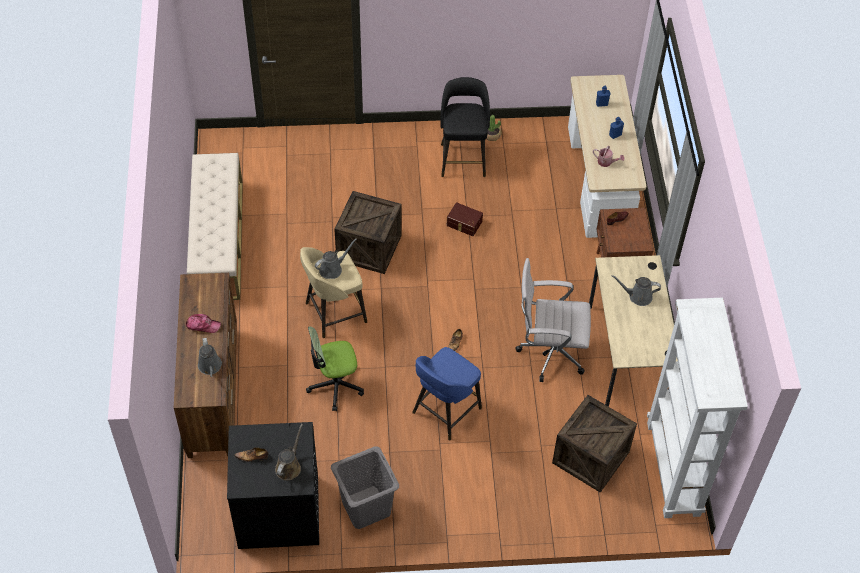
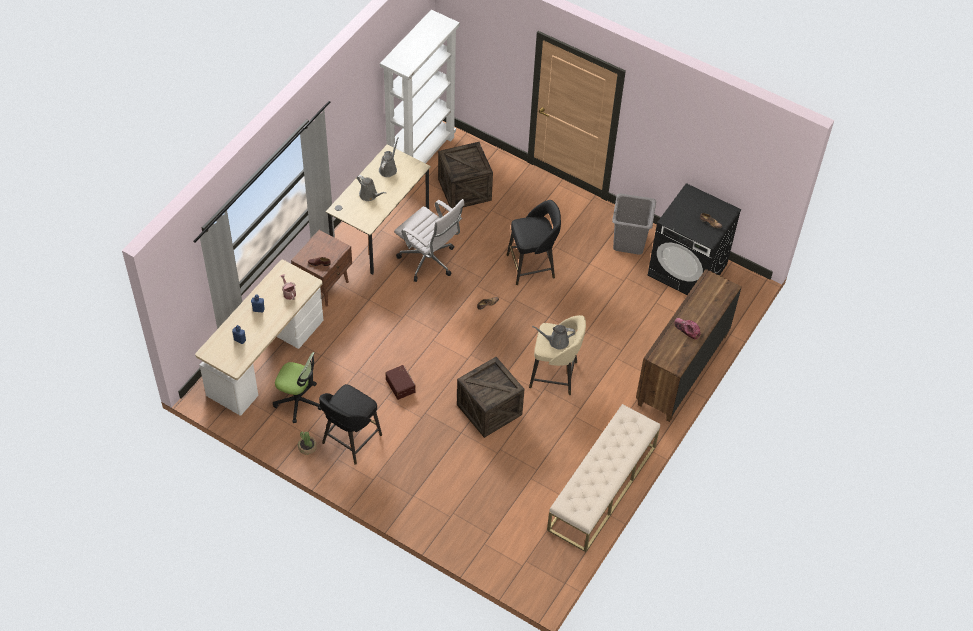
camera: 145 degrees left, 0 degrees up
(210, 367) = (700, 298): grey watering can -> grey watering can (388, 169)
(289, 466) = (690, 205): brown watering can -> none
(335, 385) = (592, 325): office chair -> office chair (298, 401)
(445, 412) = (532, 266): blue stool -> black stool

